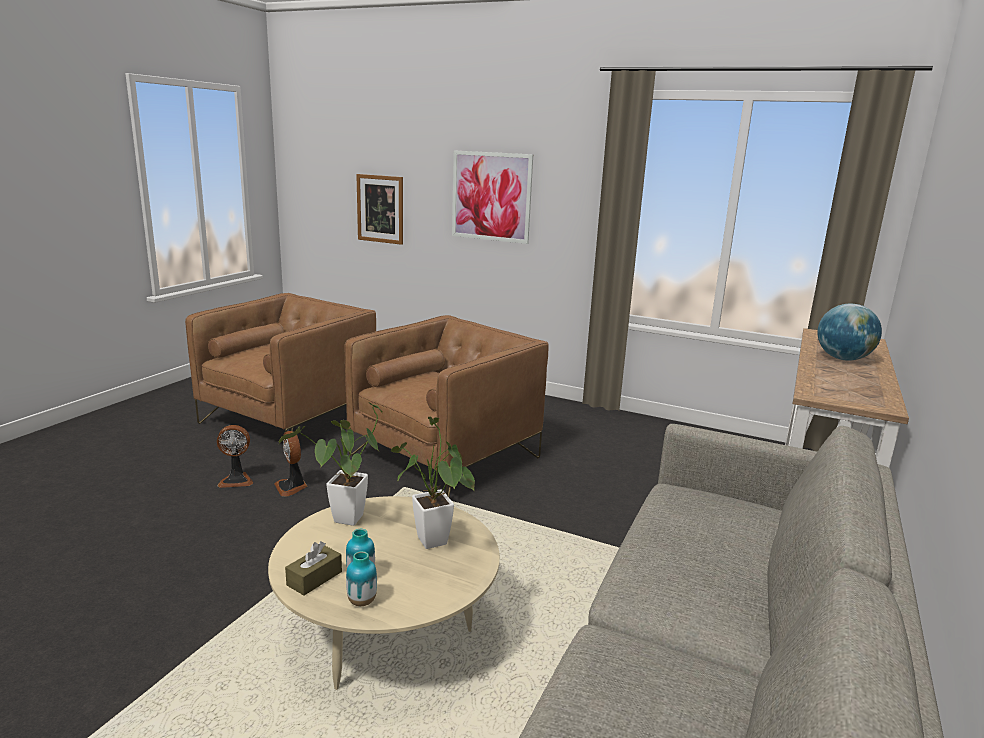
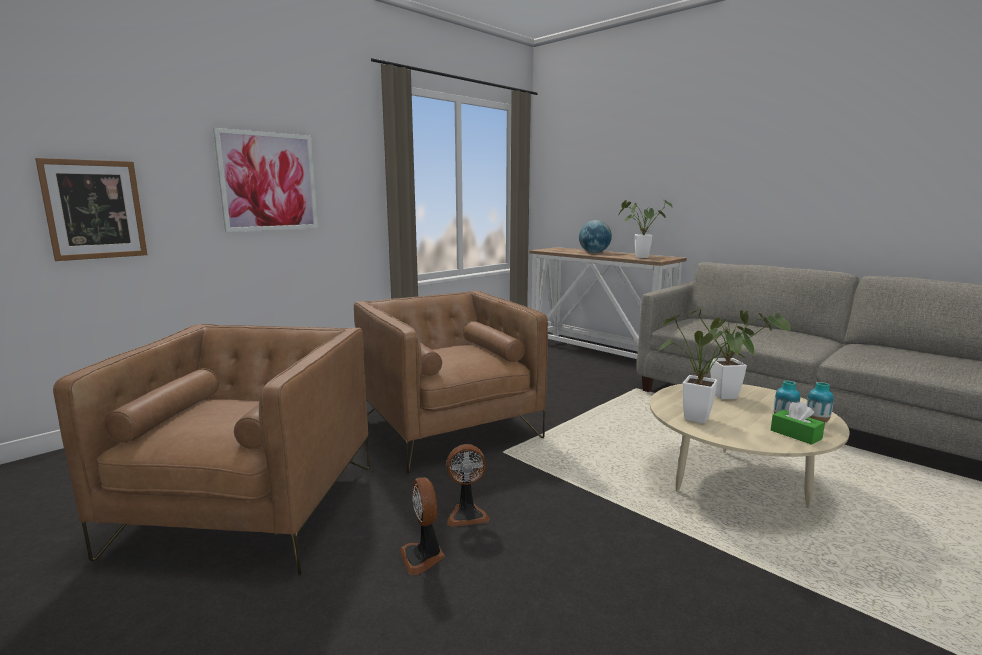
camera: 70 degrees left, 5 degrees down
(236, 480) = (423, 557): fan -> fan turned 150 degrees clockwise
(290, 419) = (250, 508): brown armchair -> brown armchair turned 45 degrees clockwise
(314, 578) = (795, 434): brown tissue box -> green tissue box
(833, 384) = (638, 257): none -> potted plant

